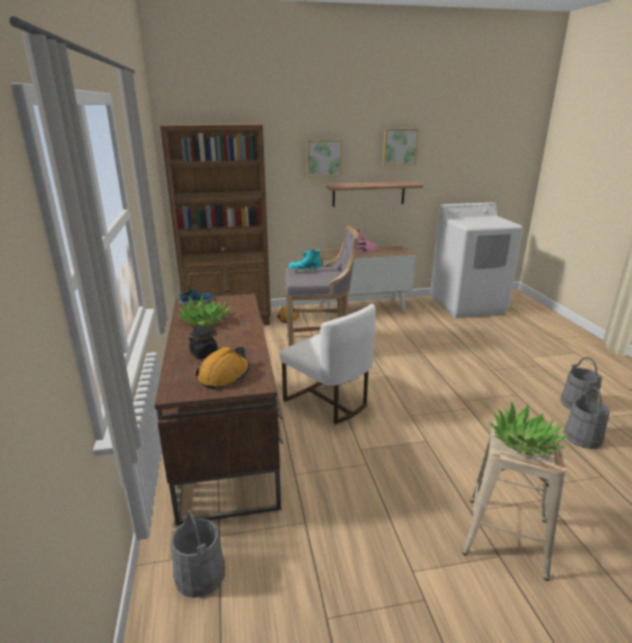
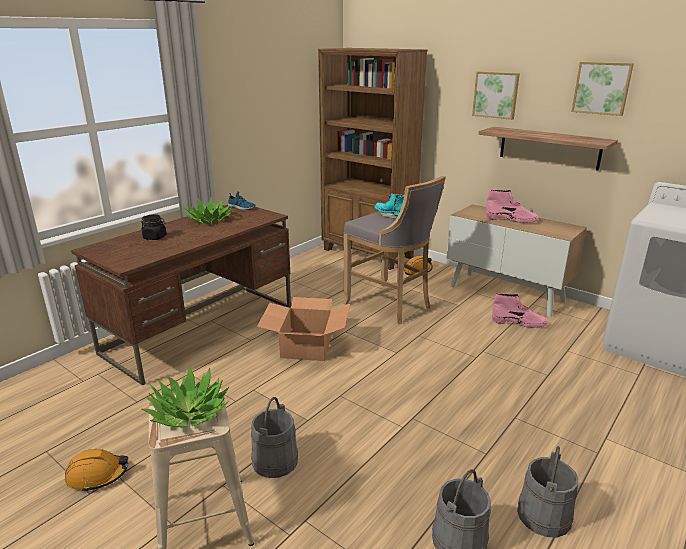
camera: 50 degrees right, 0 degrees up
(200, 574) = (59, 383): grey bucket -> grey bucket (275, 461)
(224, 375) = (128, 252): orange hard hat -> orange hard hat (97, 475)
(328, 401) = (306, 346): white chair -> cardboard box
(400, 322) = (519, 323): none -> pink boot

